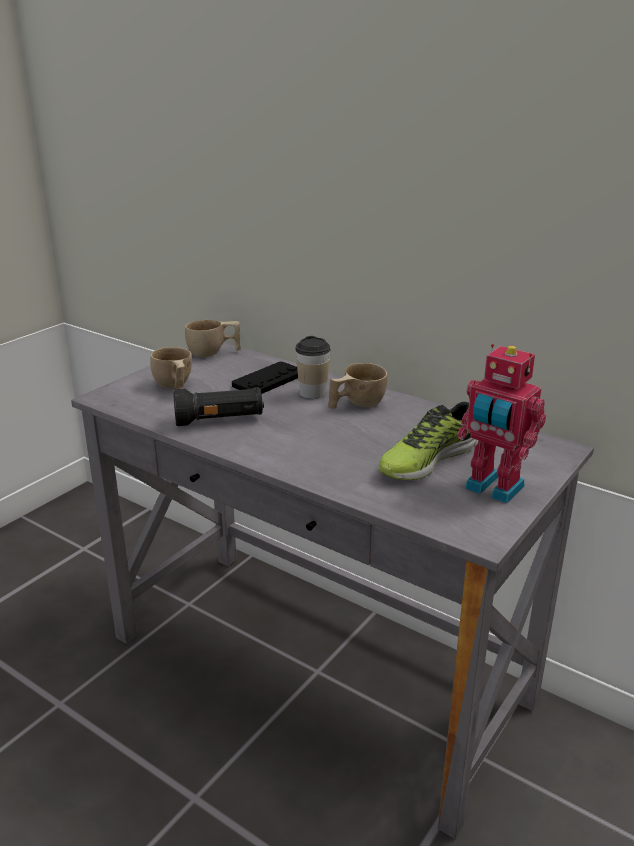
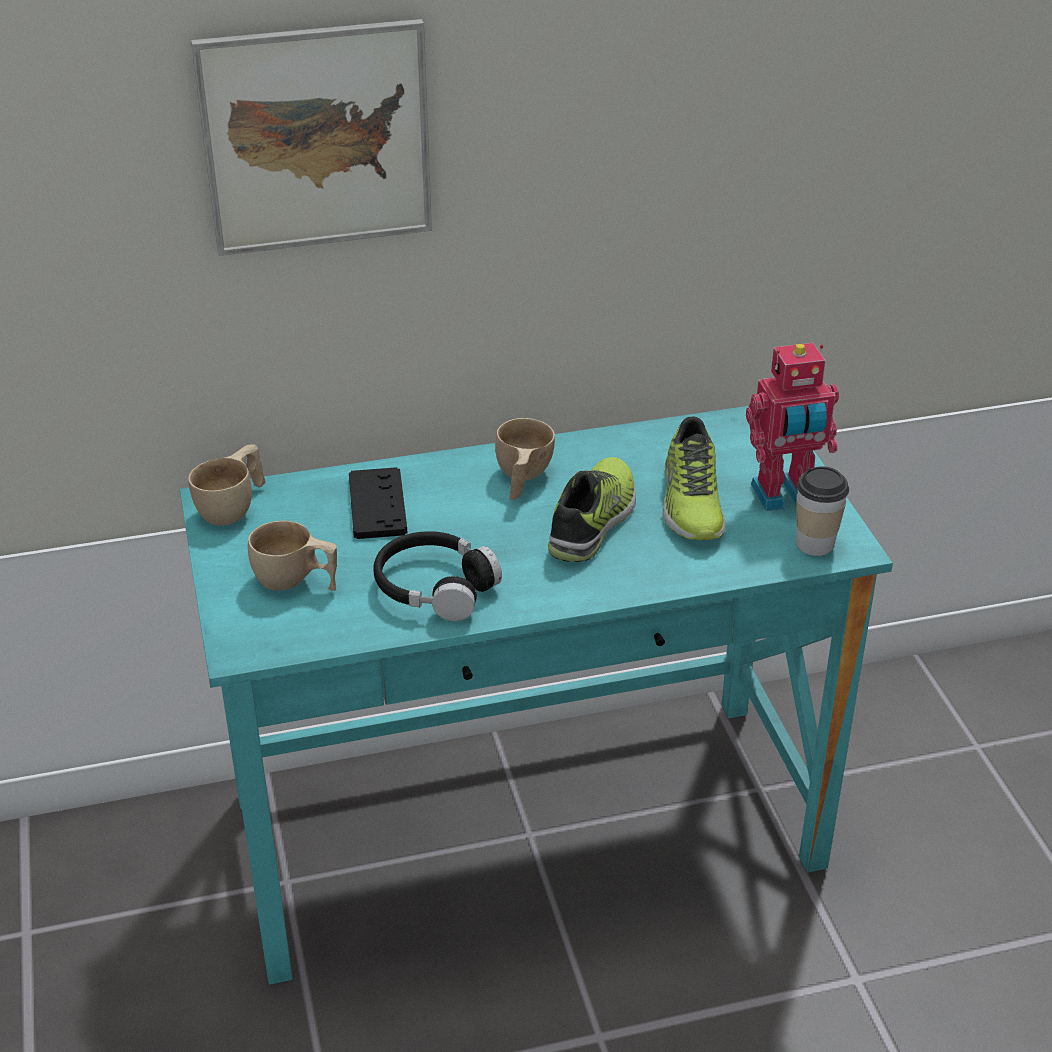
camera: 50 degrees left, 10 degrees up
(220, 420) = (435, 587): black flashlight -> black headphones
(295, 123) = (316, 138): none -> picture
(313, 393) = (455, 492): cup -> cup (815, 543)
(318, 668) = (525, 829): grey desk -> turquoise desk
(353, 438) = (594, 521): none -> shoe

